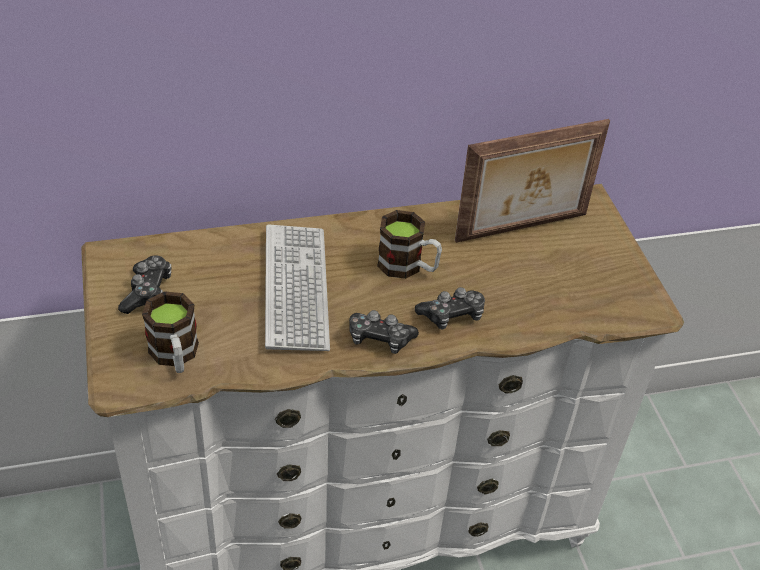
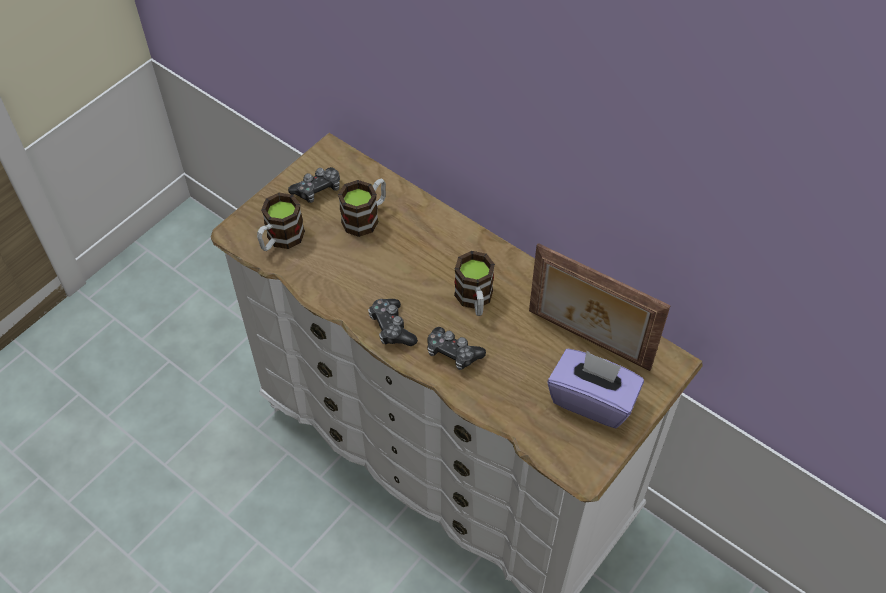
camera: 55 degrees right, 10 degrees up
(226, 279) = (366, 217): none -> mug
(296, 288) = (393, 256): keyboard -> none
(584, 262) = (592, 400): none -> purple tissue box

